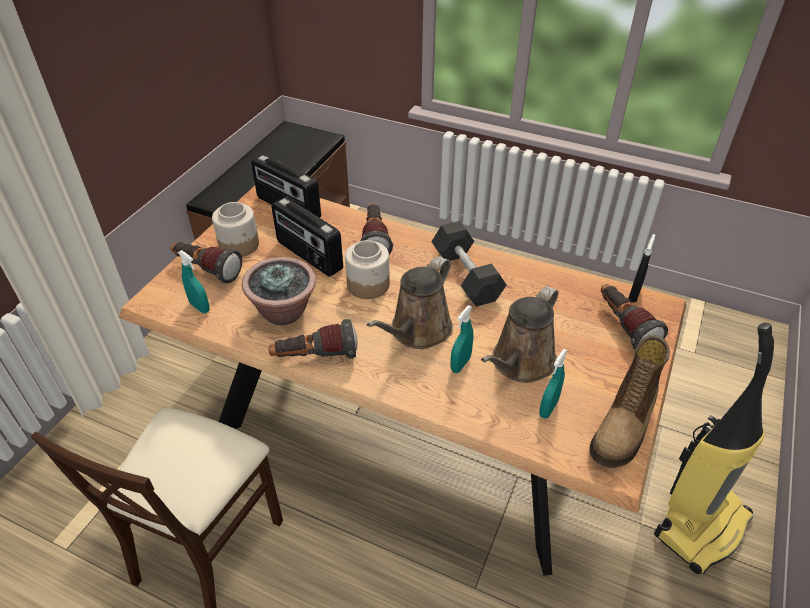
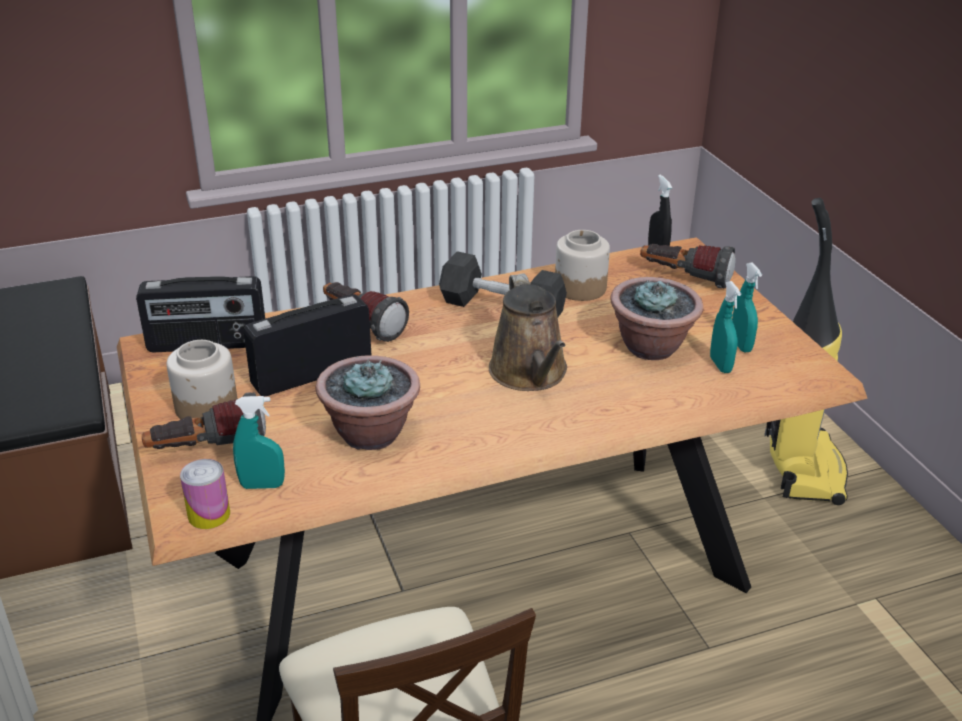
camera: 45 degrees left, 10 degrees down
(159, 307) = (209, 514): none -> can
(308, 256) = (311, 373): radio -> radio turned 150 degrees clockwise
(315, 357) = (469, 450): flashlight -> none
(368, 284) = (420, 363): jar -> jar (580, 287)
(460, 364) = (607, 376): turquoise spray bottle -> turquoise spray bottle (740, 345)
(520, 363) = (651, 347): brown watering can -> potted plant
(624, 427) = (787, 344): boot -> none

